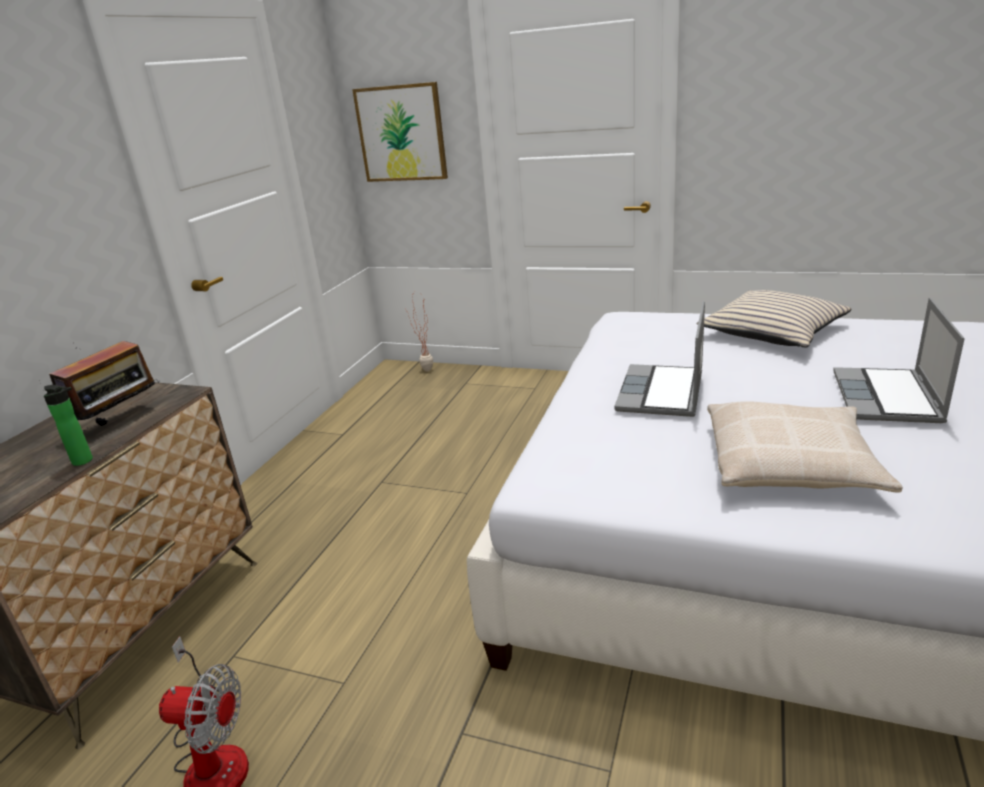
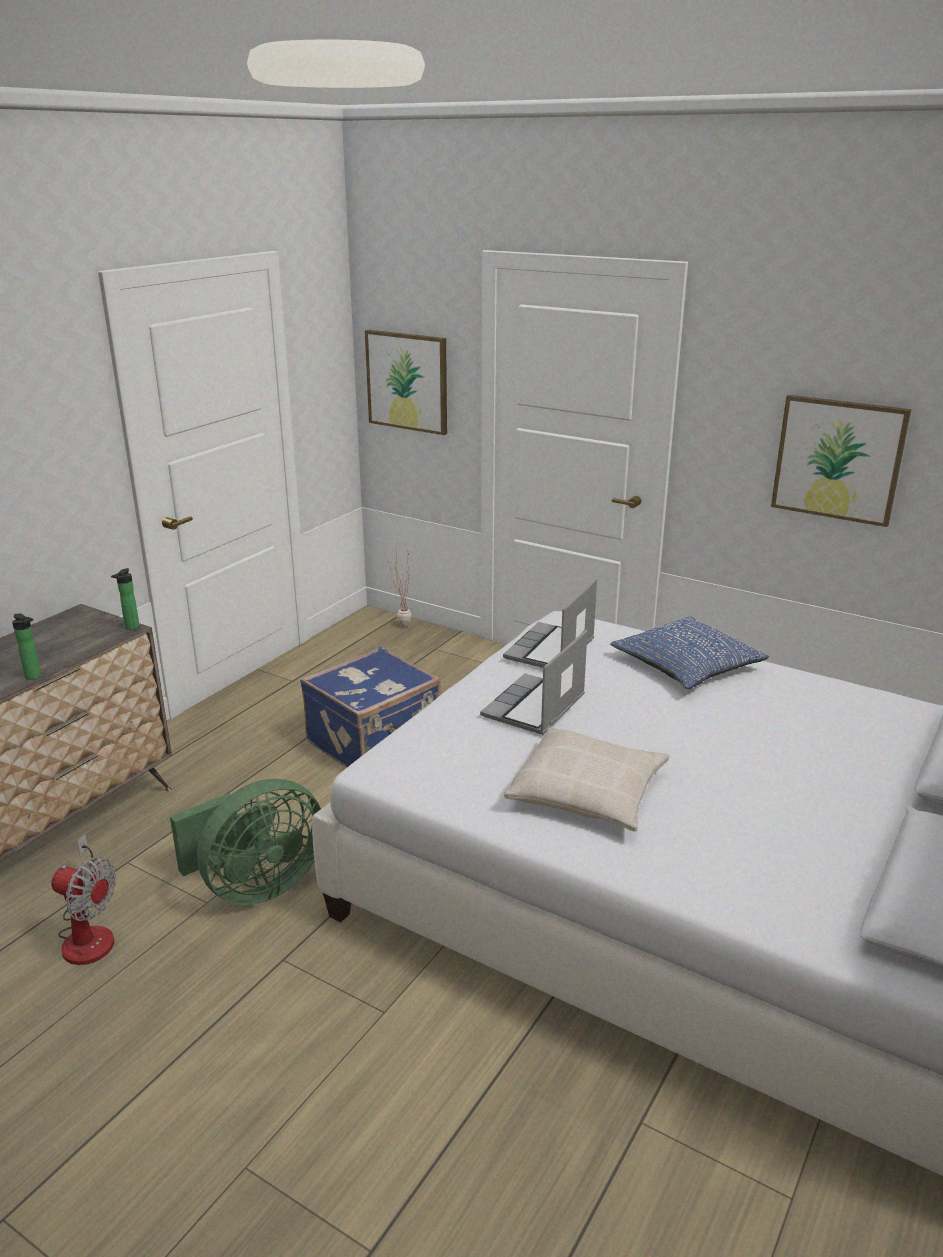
camera: 10 degrees right, 0 degrees up
(120, 420) = (70, 645): radio -> none
(187, 391) = (130, 627): none -> bottle
(393, 651) = (256, 886): none -> green fan
(450, 474) = (375, 742): none -> blue suitcase
(773, 332) = (687, 665): beige pillow -> blue pillow
(848, 125) = (838, 459): none -> picture
(888, 398) = (723, 753): laptop -> laptop (550, 650)

